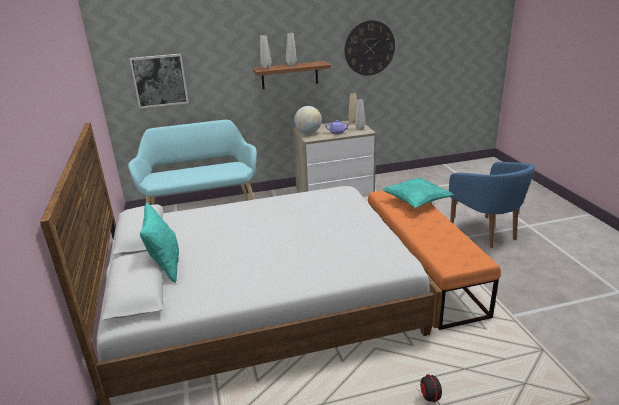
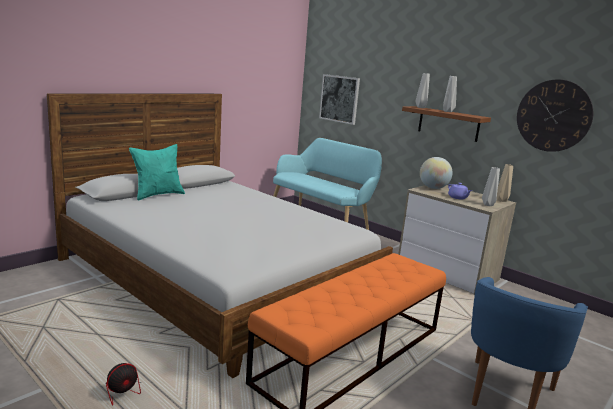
camera: 55 degrees right, 10 degrees down
(416, 202) = (404, 278): turquoise pillow -> none

